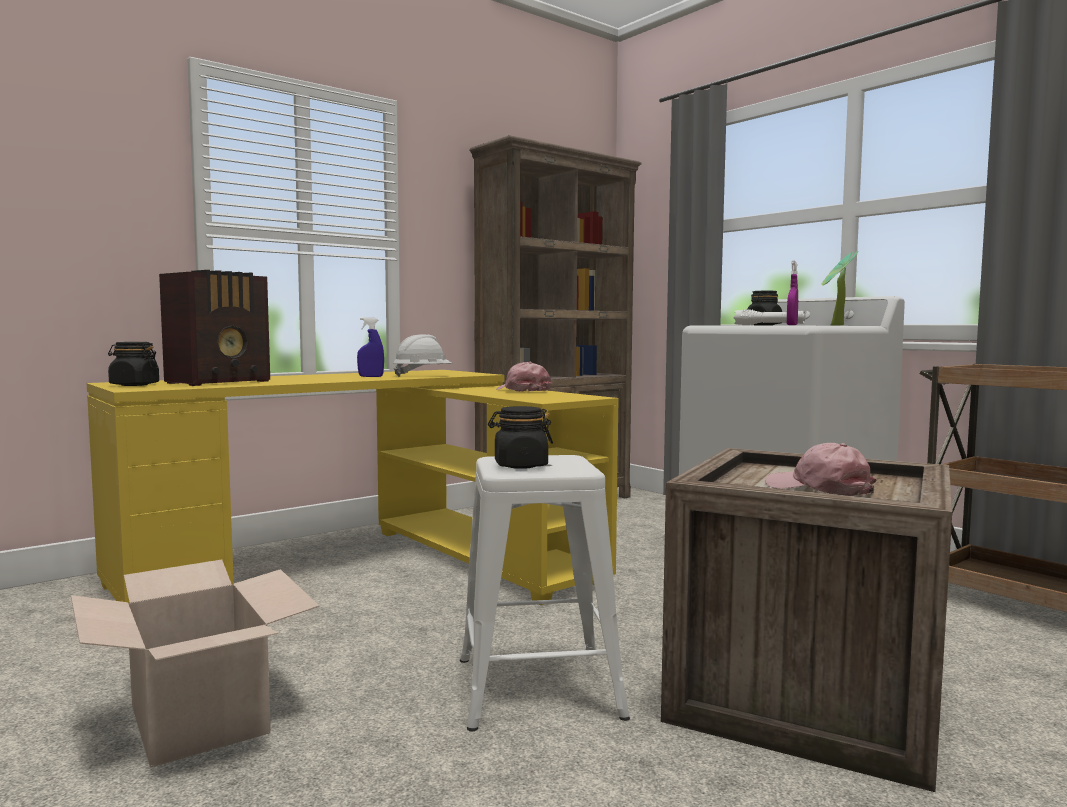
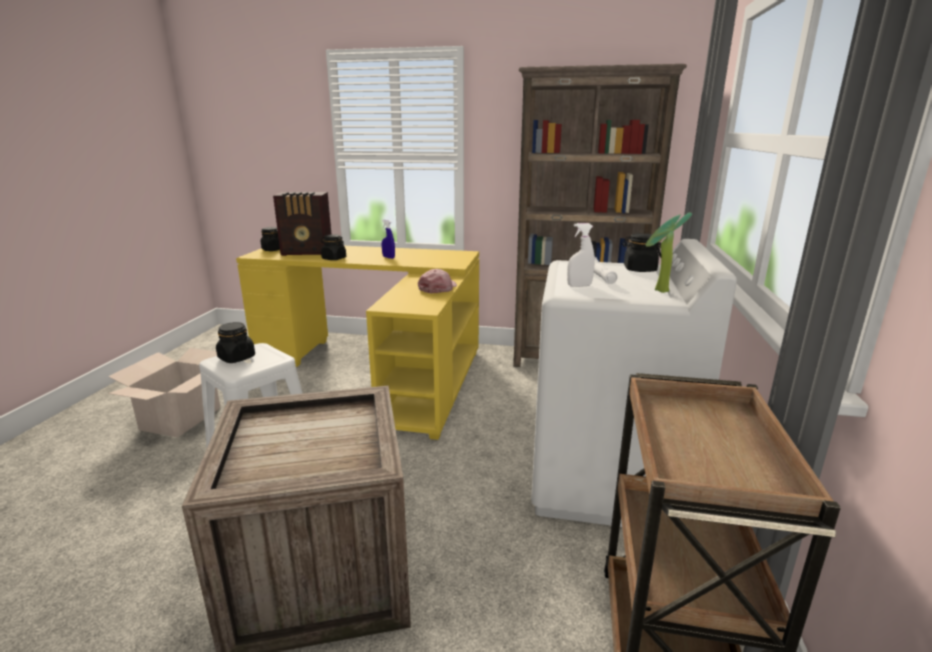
camera: 50 degrees right, 15 degrees up
(300, 381) = (334, 258): none -> black jar
(422, 375) = (415, 261): white hard hat -> none
(792, 325) = (579, 286): purple spray bottle -> white spray bottle
(819, 488) = (287, 446): pink cap -> none

